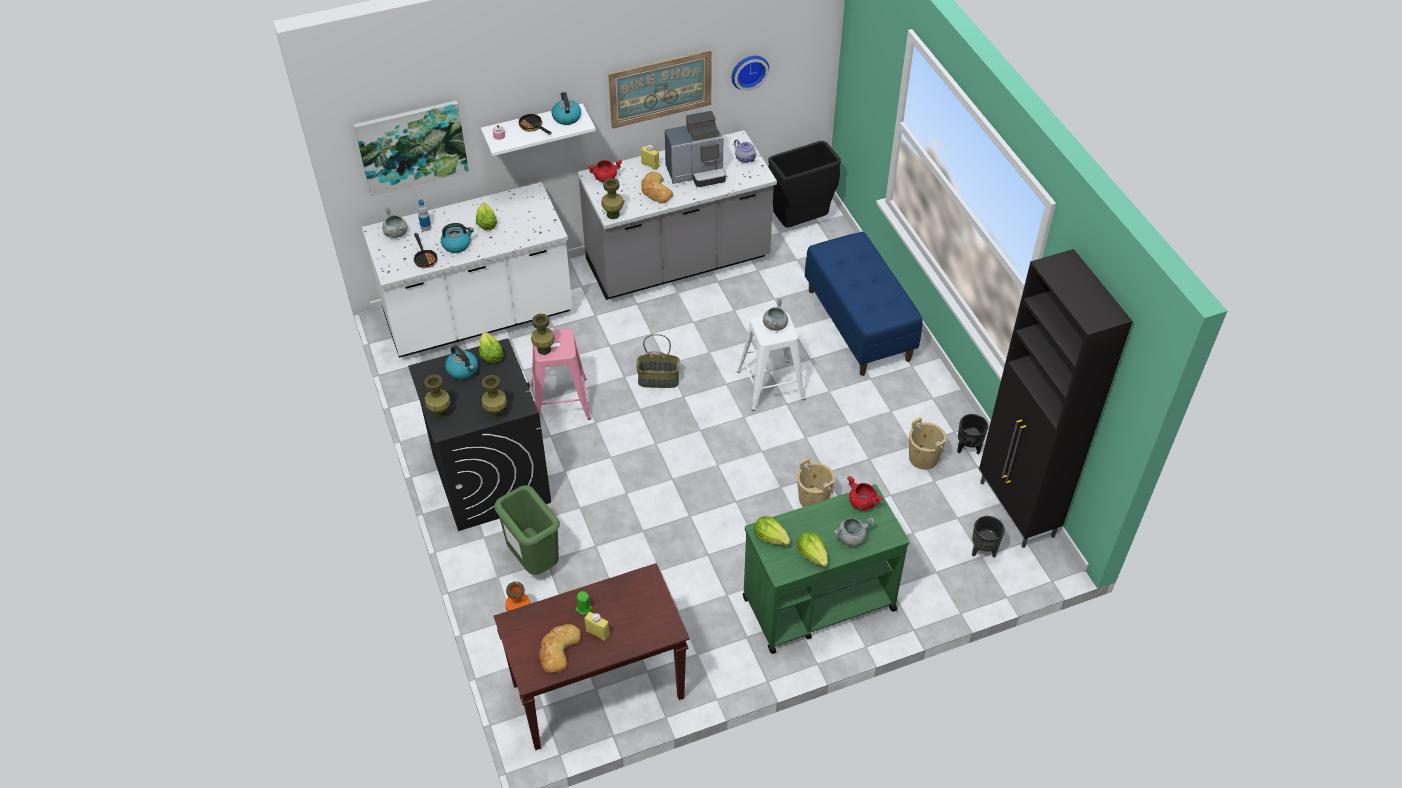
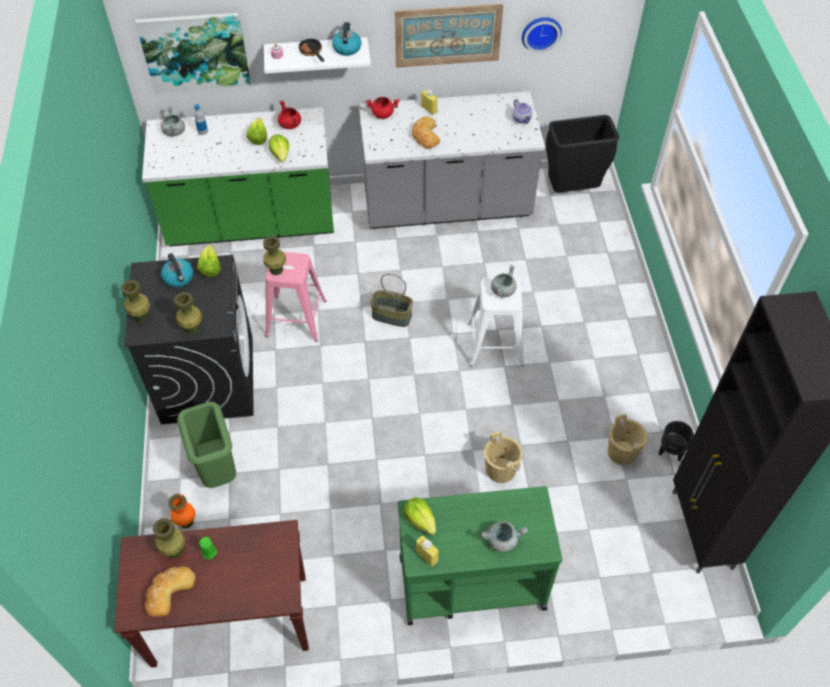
camera: 15 degrees right, 5 degrees up
(425, 258) = (190, 161): frying pan -> none
(457, 244) = (224, 153): kettle -> none
(479, 317) = (251, 222): white counter -> green counter
(597, 632) = (213, 582): yellow bottle -> yellow bottle (427, 556)
(613, 214) = (377, 151): green vase -> green vase (174, 549)
(697, 173) = (470, 125): coffee machine -> none
(813, 555) = (456, 550): lettuce -> lettuce (281, 155)
(859, 325) = (599, 301): blue bench -> none
(862, 502) = (525, 503): red cooking pot -> red cooking pot (290, 124)
(983, 551) = (655, 566): black planter -> none

